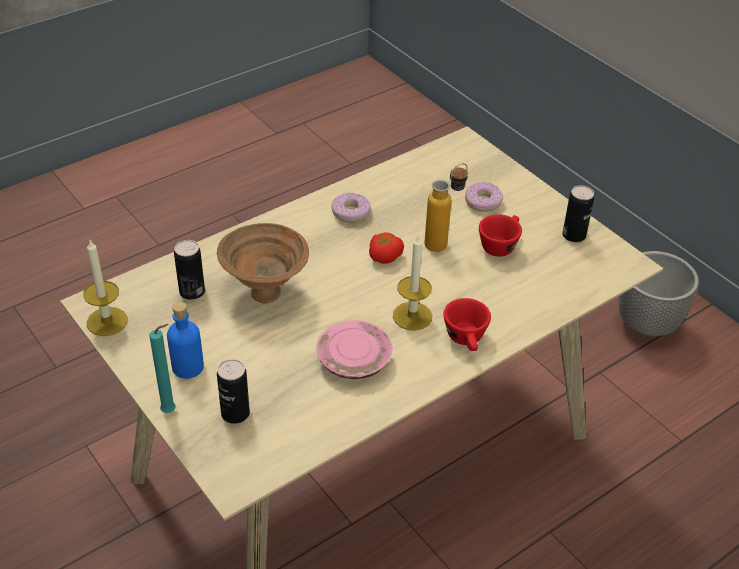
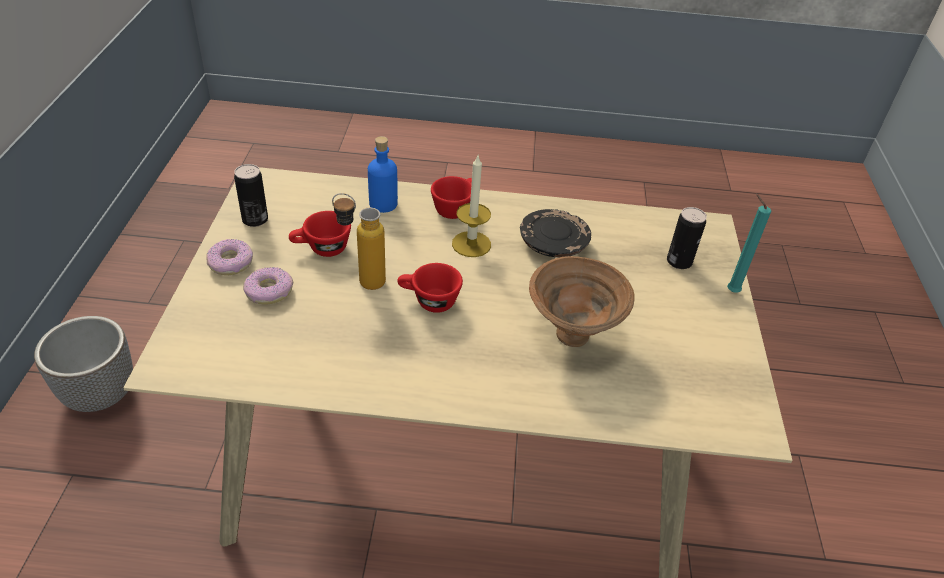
camera: 140 degrees left, 0 degrees up
(107, 321) = (749, 401): candle -> none
(188, 367) = (694, 314): blue bottle -> blue bottle (383, 204)
(192, 292) = (642, 380): can -> none
(350, 213) = (401, 363): donut -> donut (231, 263)
(354, 359) = (553, 243): pink plate -> black plate
(384, 256) = (428, 301): tomato -> red cup

